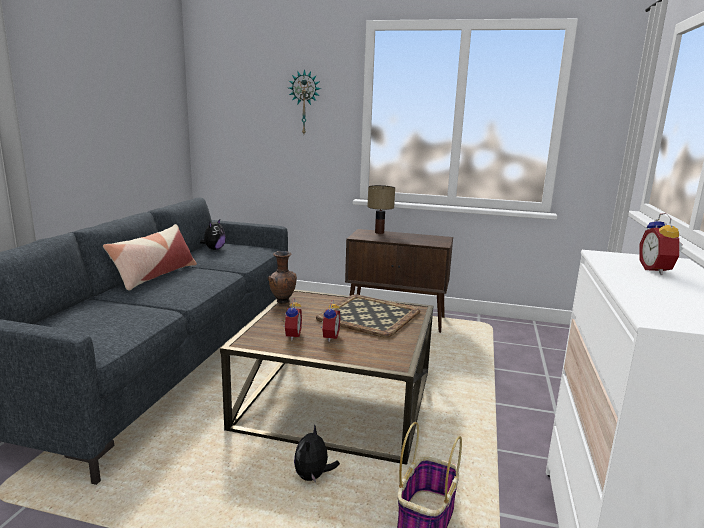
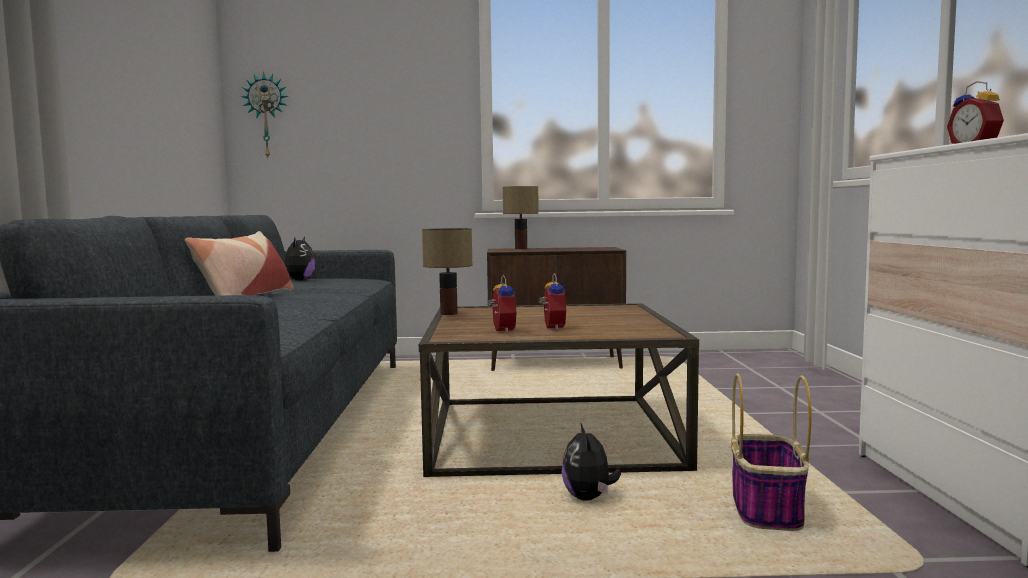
camera: 15 degrees left, 10 degrees down
(282, 302) = (449, 314): brown vase -> table lamp
(305, 103) = (400, 88): wall clock -> wall clock (266, 116)
(370, 315) = (578, 313): tray -> none

